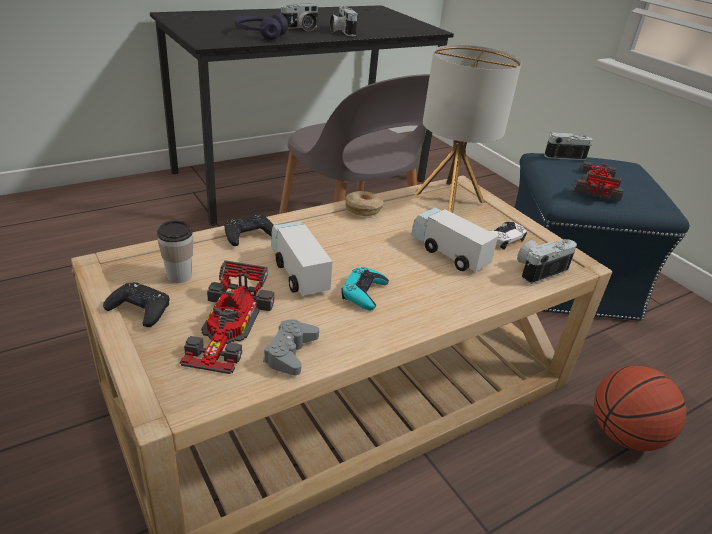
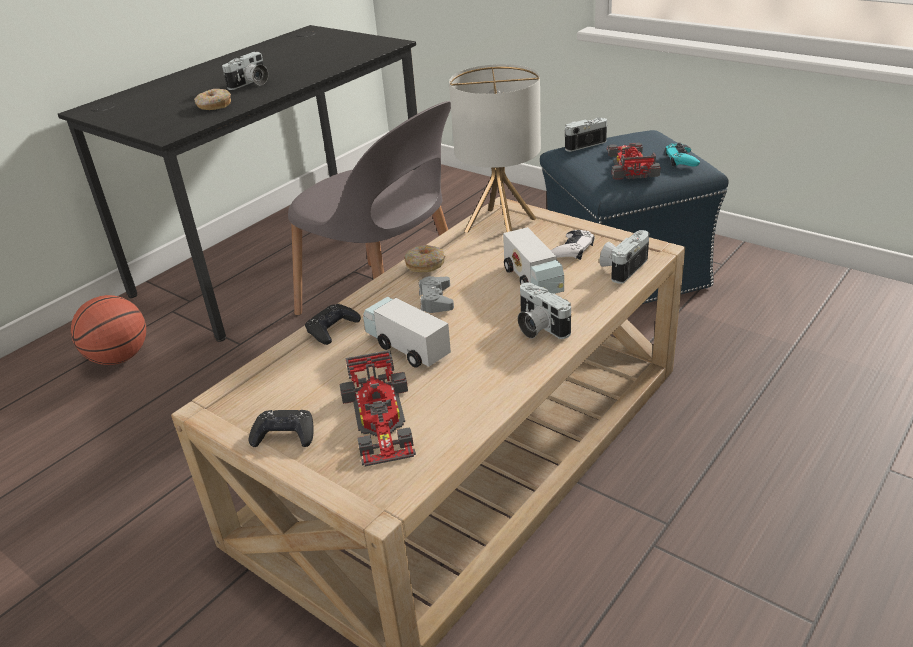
camera: 15 degrees left, 0 degrees up
(179, 276) = (295, 391): cup -> none
(260, 34) = (214, 106): purple headphones -> donut
(290, 352) = (454, 419): grey game controller -> grey game controller (436, 300)
(341, 31) = (297, 75): camera -> camera (538, 327)
(364, 293) = (481, 344): turquoise game controller -> turquoise game controller (681, 160)
(449, 252) = (533, 280): toy truck -> toy truck turned 135 degrees counterclockwise
(624, 434) = (742, 397): basketball -> basketball (119, 357)

